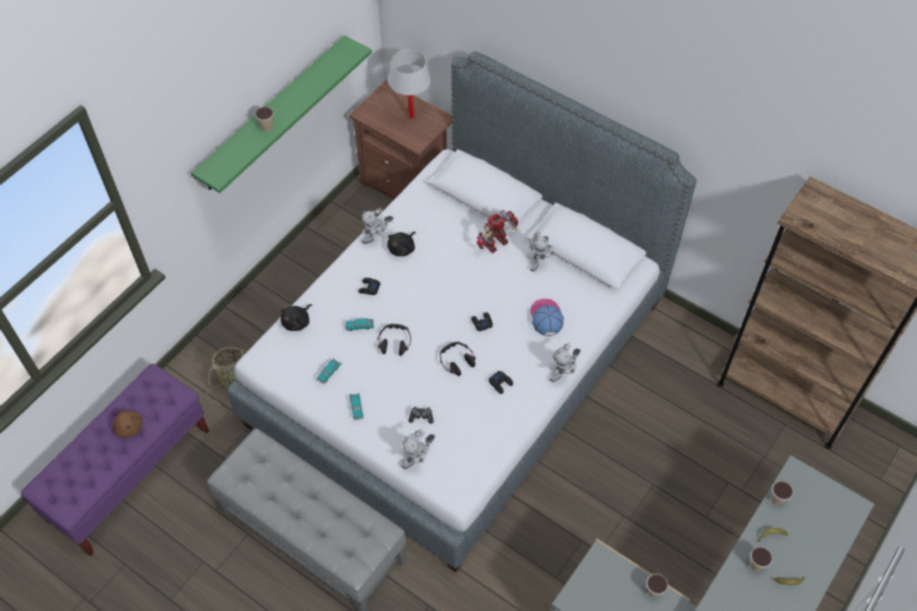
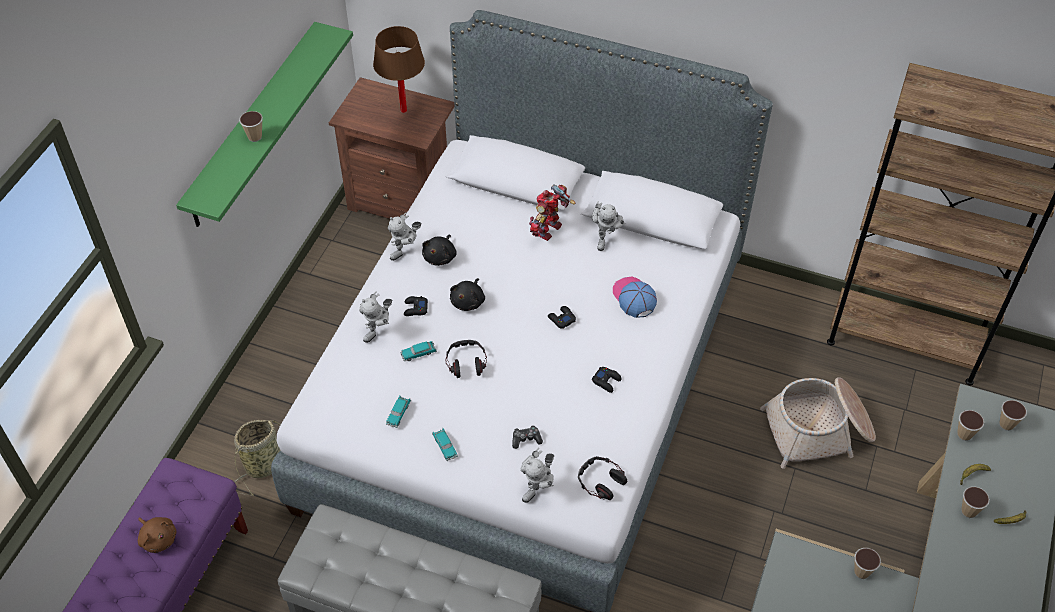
camera: 15 degrees left, 5 degrees down
(297, 322) = (340, 365): black plush toy -> black plush toy (468, 301)
(411, 116) = (403, 110): white table lamp -> brown table lamp
(456, 361) = (547, 367): headphones -> headphones (601, 481)
(564, 373) = (676, 354): toy robot -> toy robot (379, 331)
(684, 458) = (819, 431): none -> basket
(816, 499) = (1006, 424): none -> cup

